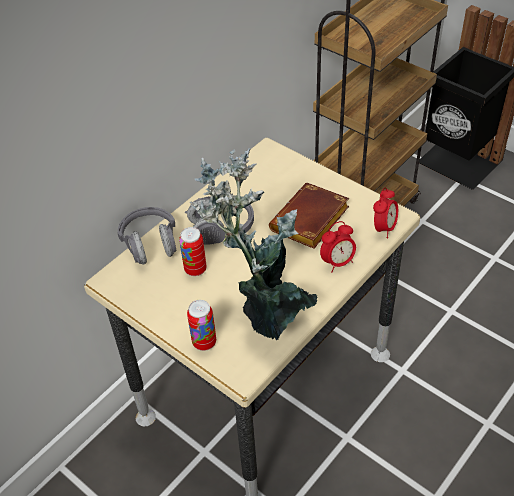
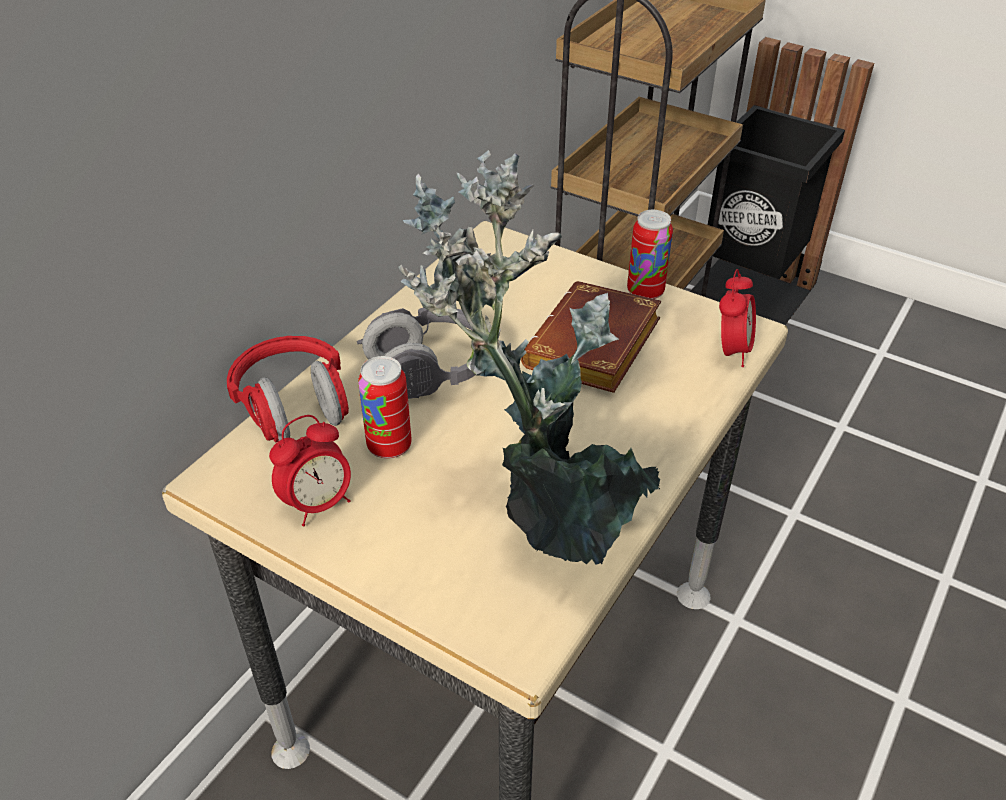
camera: 10 degrees left, 5 degrees down
(150, 245) = (294, 408): grey headphones -> red headphones
(204, 342) = (428, 587): can -> can (645, 292)
(337, 262) = (662, 415): alarm clock -> alarm clock (318, 504)

